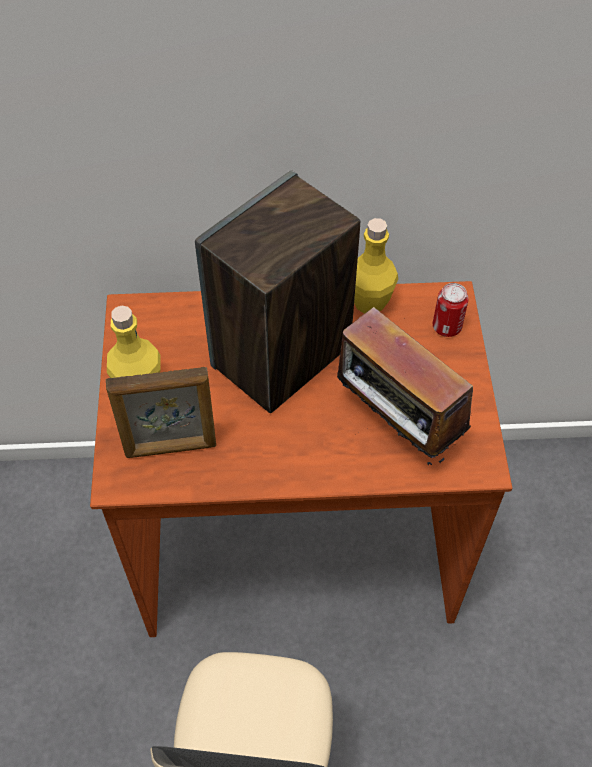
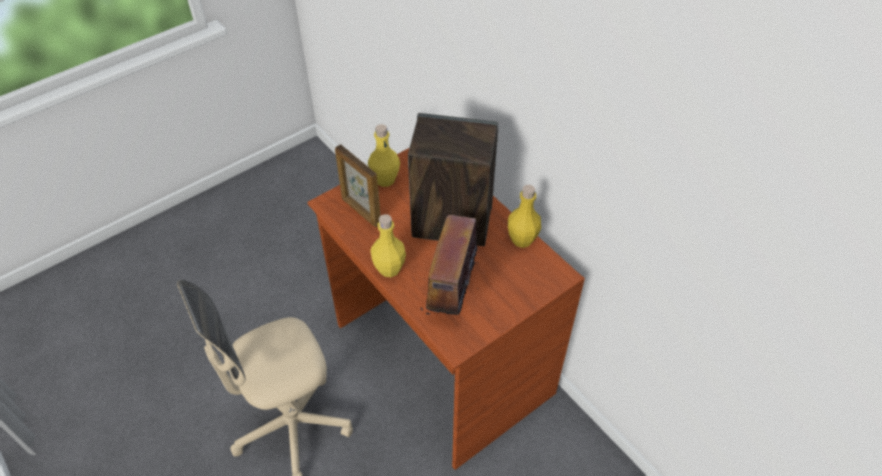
camera: 55 degrees right, 5 degrees down
(302, 470) = (389, 269): none -> yellow bottle
(446, 327) = (538, 282): can -> none

